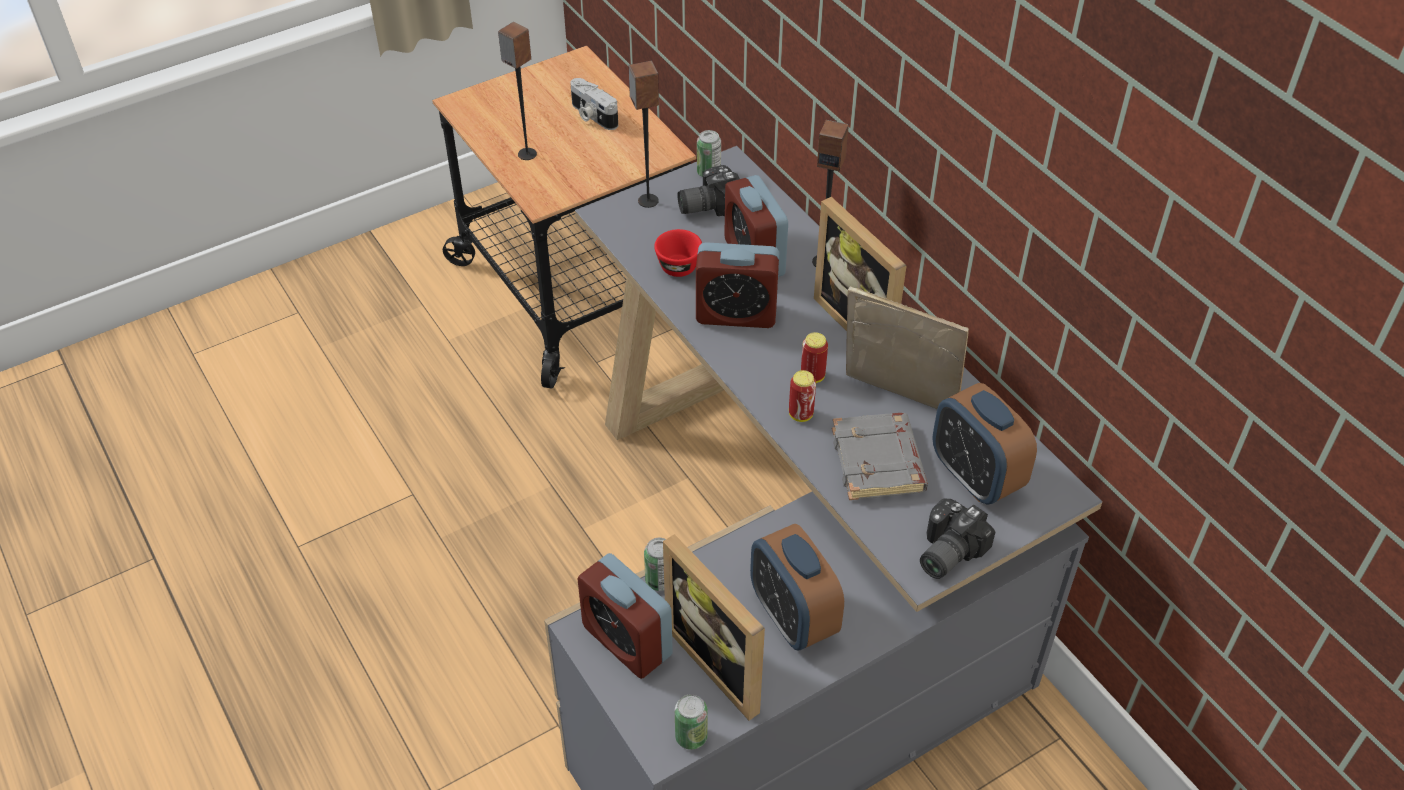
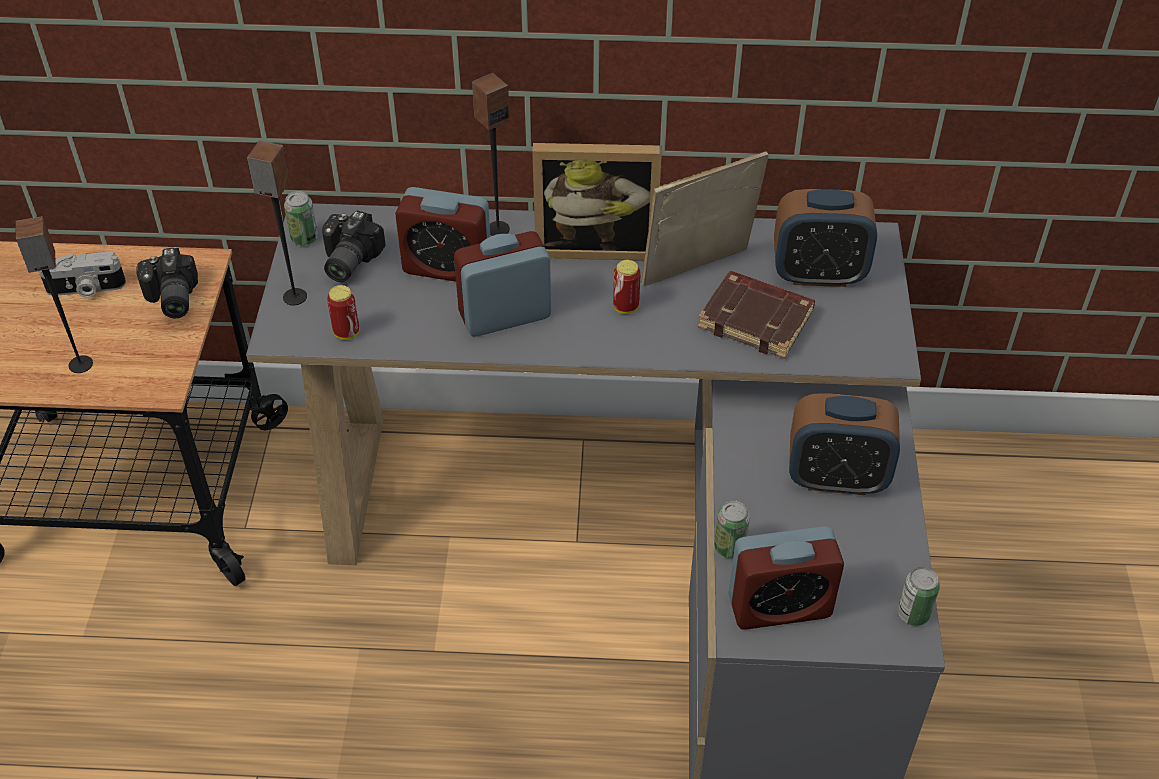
camera: 55 degrees left, 0 degrees up
(685, 268) = (412, 318): red cup -> none
(724, 661) = (850, 549): picture frame -> none
(736, 314) = (505, 315): alarm clock -> alarm clock turned 150 degrees counterclockwise
(800, 414) = (662, 338): can -> can (346, 333)
(879, 462) = (757, 319): grey book -> brown book
(945, 551) = (880, 333): camera -> camera (170, 299)

